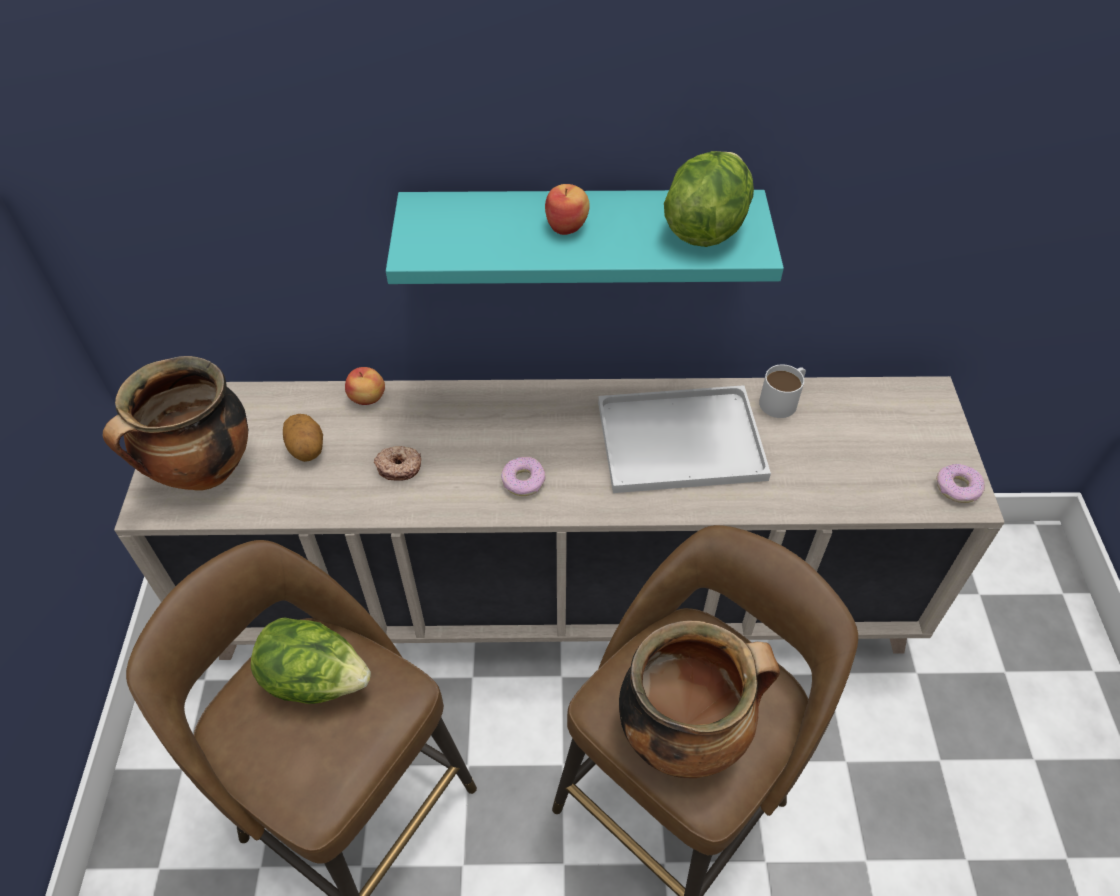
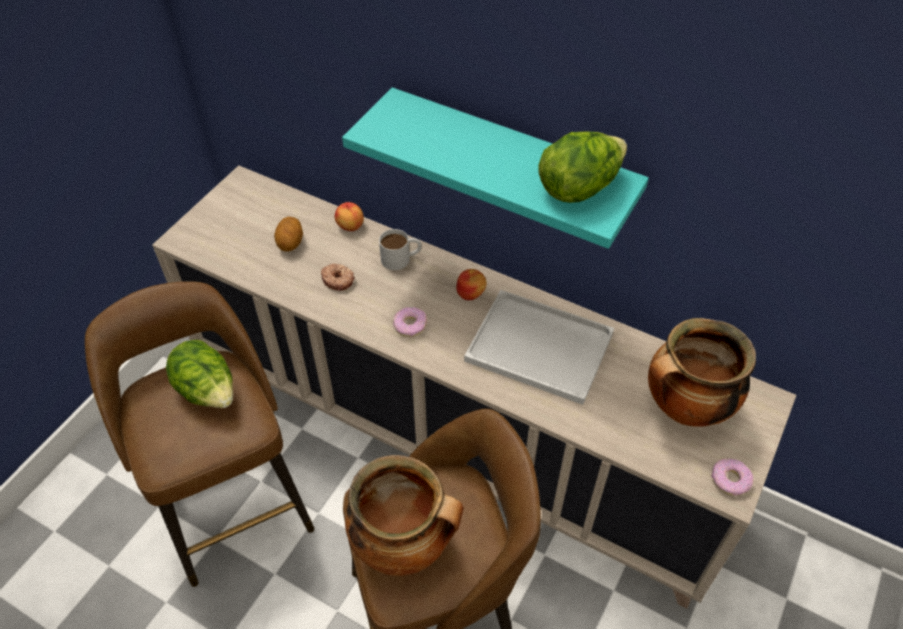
camera: 30 degrees right, 0 degrees up
(204, 472) = (222, 232): cooking pot -> cooking pot (685, 409)
(567, 226) = (482, 150): apple -> apple (471, 293)
(783, 399) = (640, 352): white mug -> white mug (401, 258)

